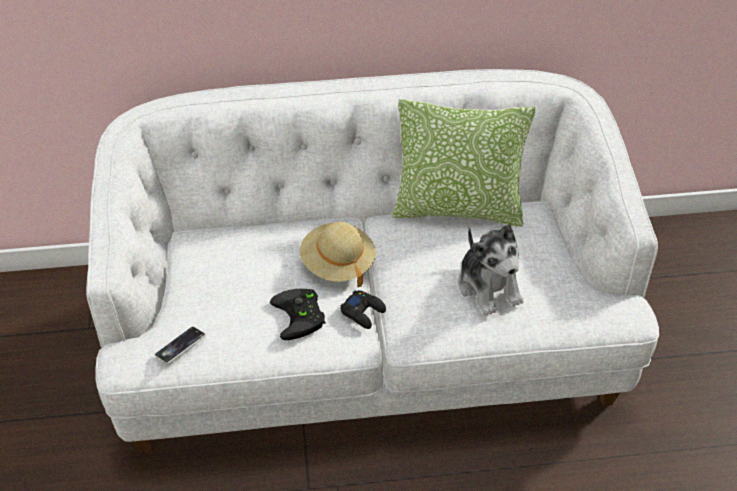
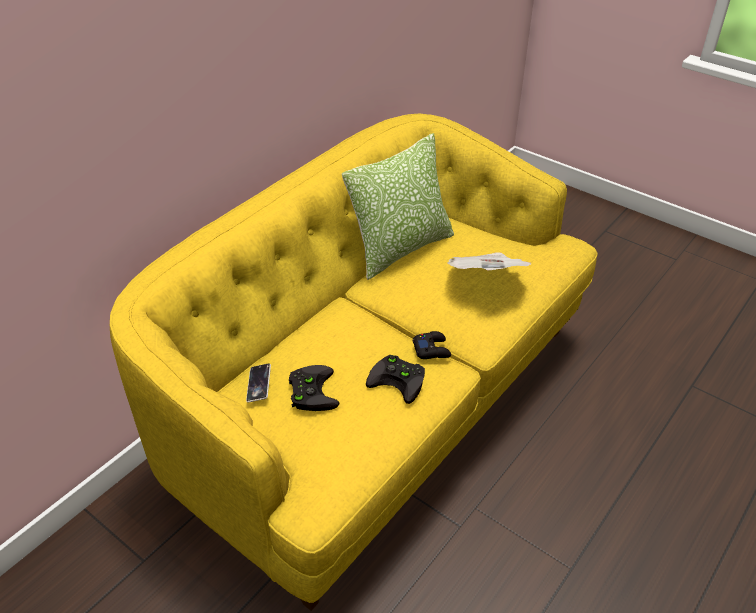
camera: 45 degrees left, 5 degrees down
(180, 347) = (343, 465): phone -> phone (259, 385)
(231, 275) = (311, 390): none -> black game controller
(337, 264) = (370, 333): beige hat -> none
(369, 342) = (378, 402): white sofa -> yellow sofa
(489, 286) = (486, 279): plush toy -> newspaper

